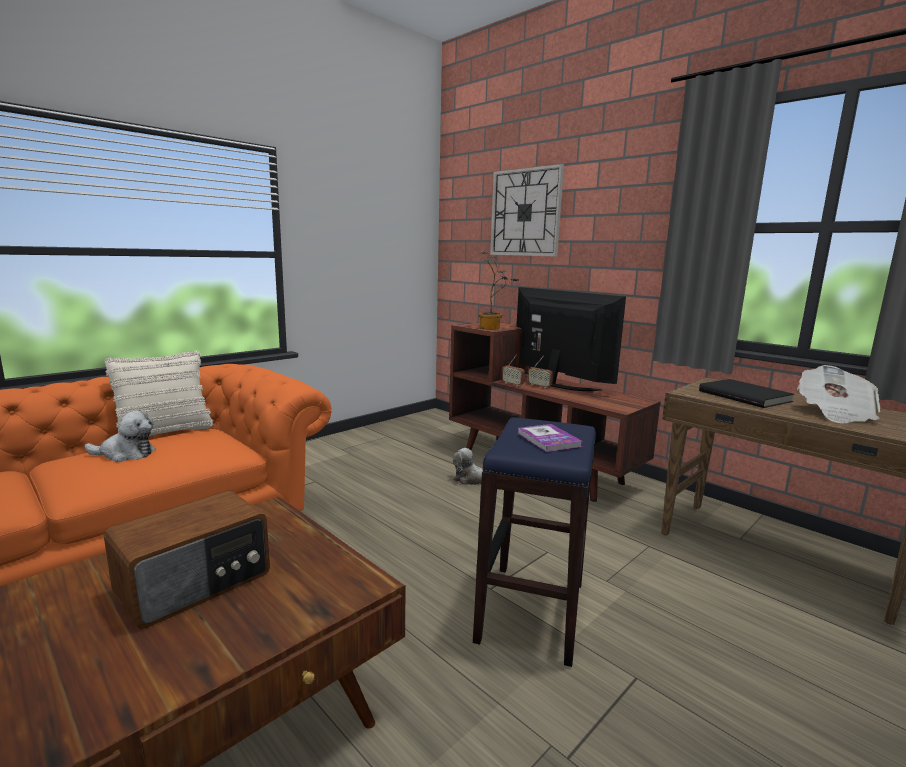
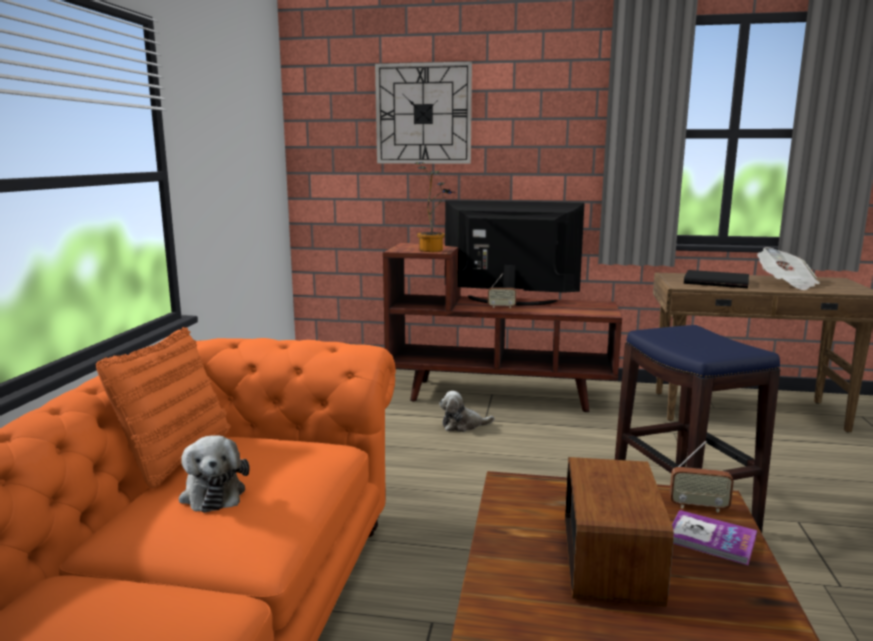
camera: 35 degrees left, 0 degrees up
(125, 454) = (213, 493): plush toy -> plush toy turned 105 degrees clockwise
(166, 432) = (176, 458): beige pillow -> orange pillow
(512, 384) = (475, 310): radio -> radio (698, 507)
(548, 439) = (705, 340): book -> book (711, 539)

